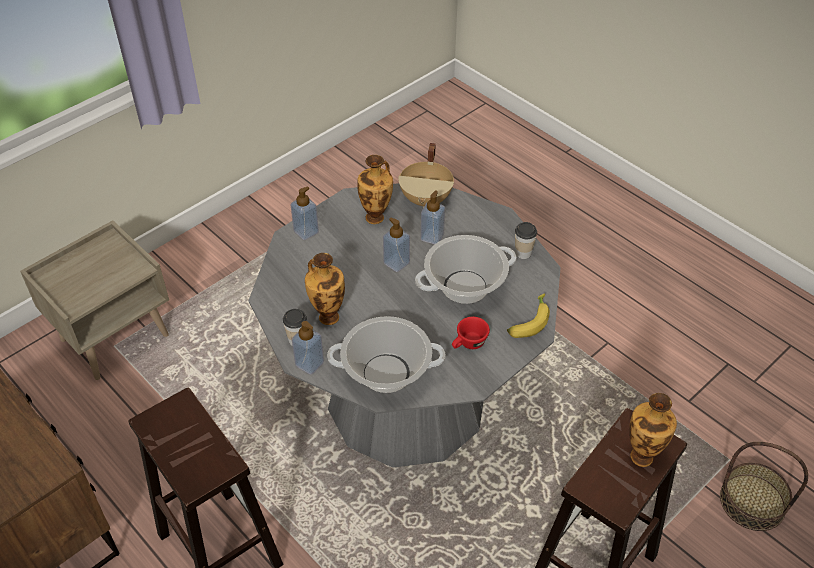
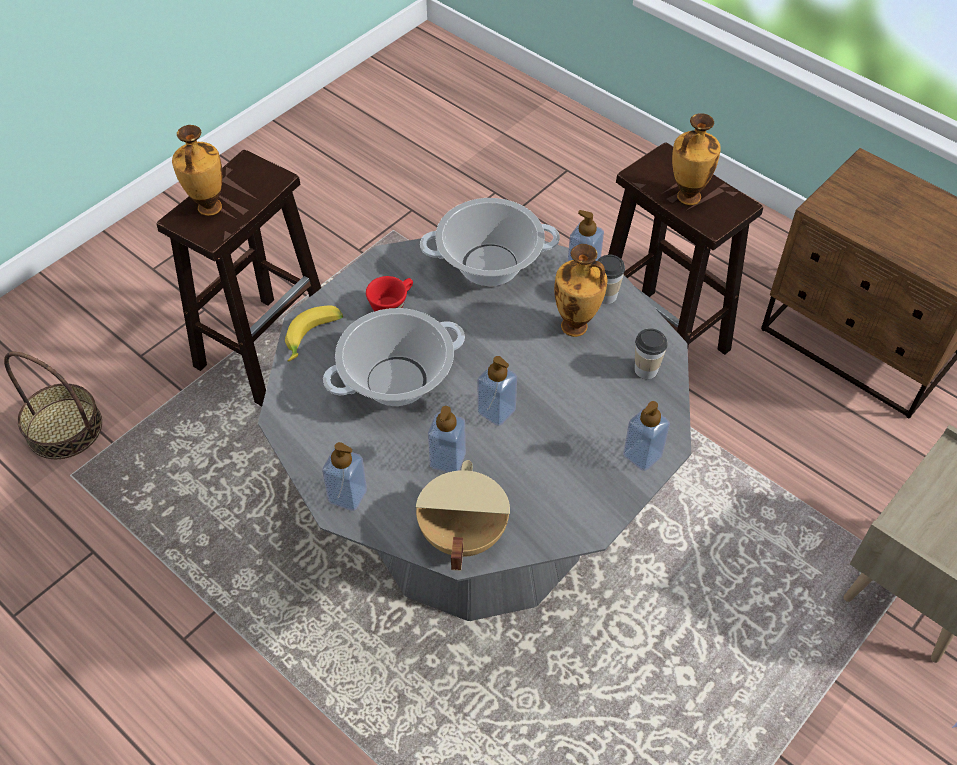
camera: 175 degrees right, 5 degrees up
(376, 217) = (539, 490): vase -> vase (687, 197)
(496, 222) = (347, 495): none -> soap dispenser
(523, 253) = (310, 442): cup -> cup (646, 369)

